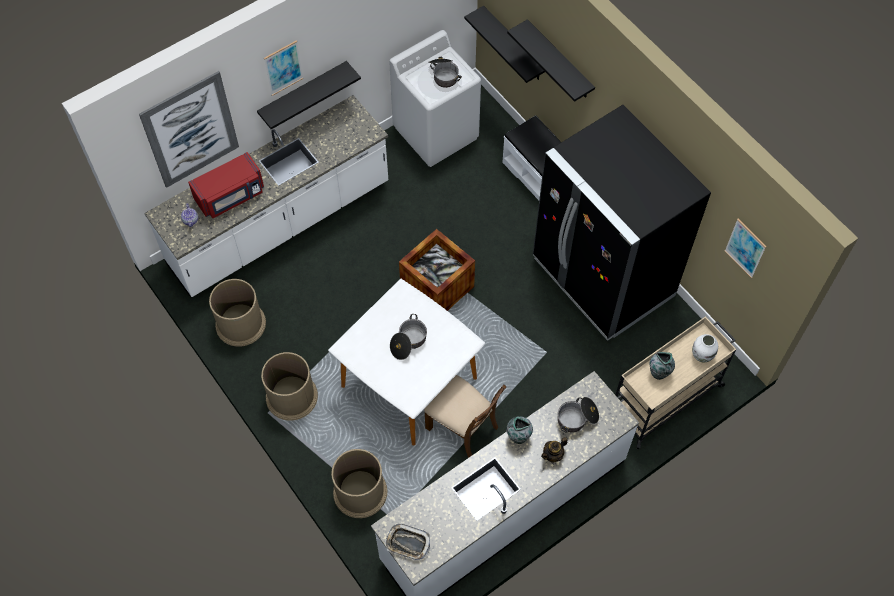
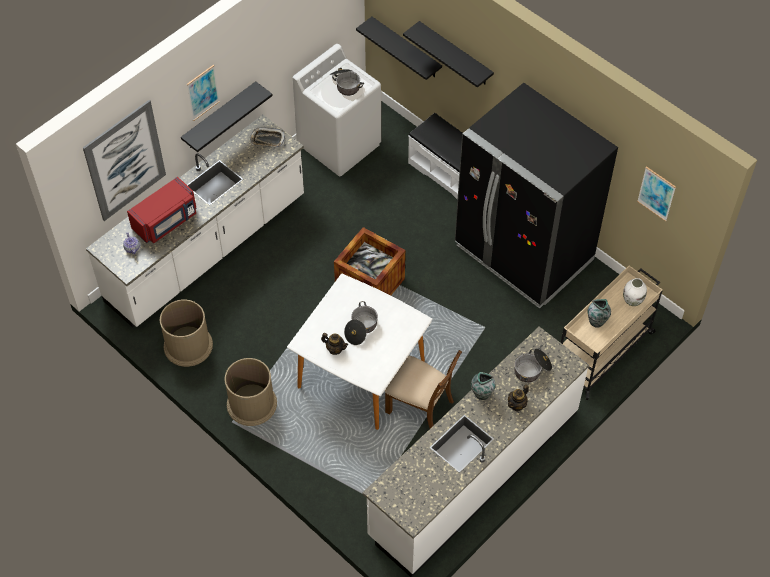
camera: 10 degrees left, 5 degrees down
(360, 492) = (335, 479): brown trash can -> none
(377, 360) = (335, 349): none -> teapot
(408, 543) = (400, 502): tray -> tray (267, 140)

